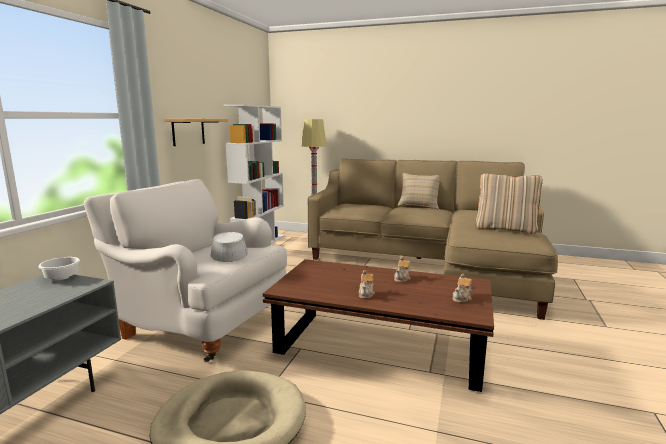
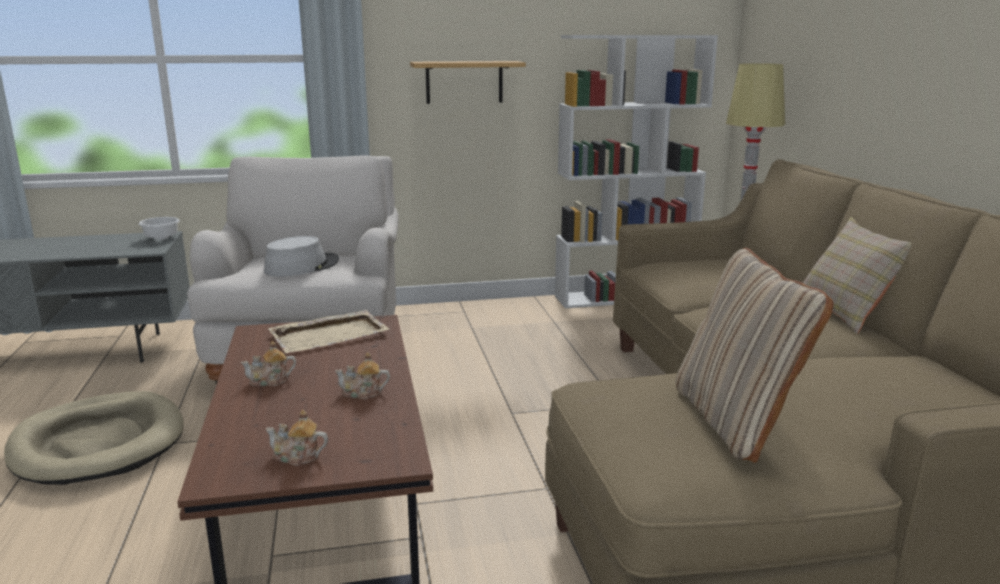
camera: 60 degrees right, 5 degrees up
(315, 274) = (330, 335): none -> beige tray

